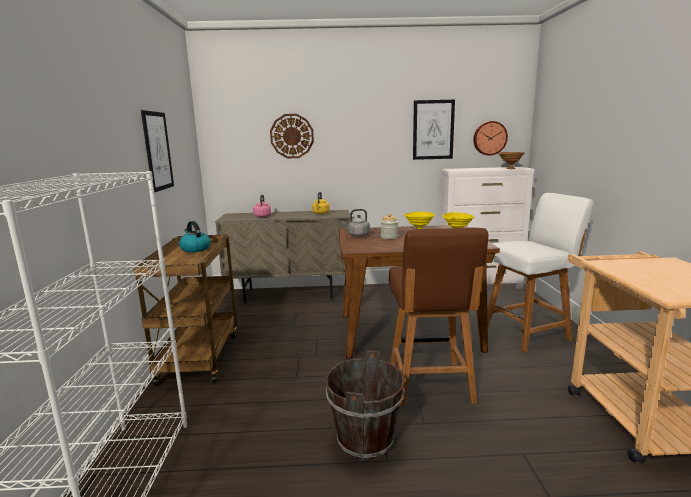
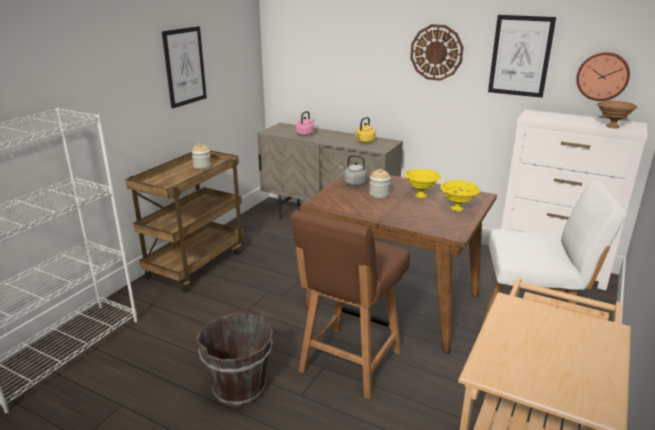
camera: 30 degrees right, 10 degrees up
(195, 249) = (202, 166): kettle -> jar
(292, 136) = (350, 47): wall clock -> wall clock (436, 52)

